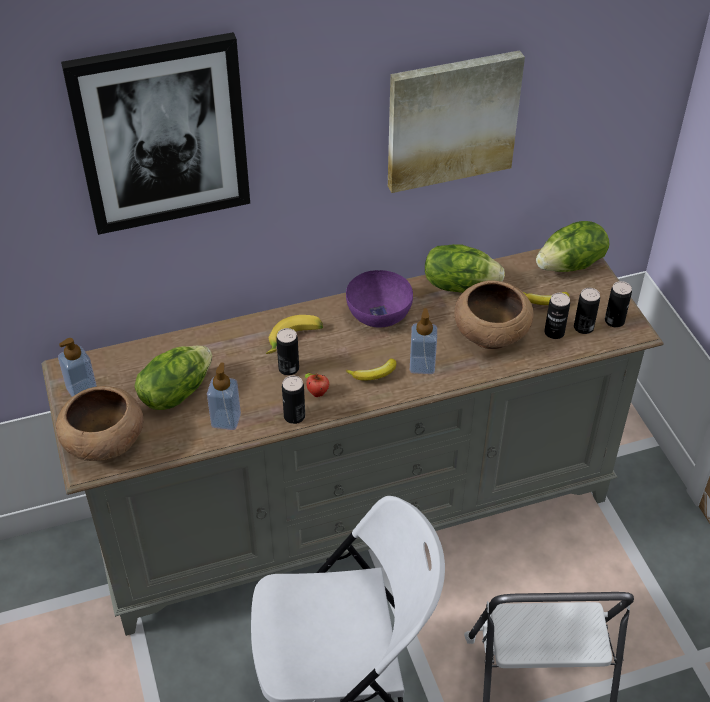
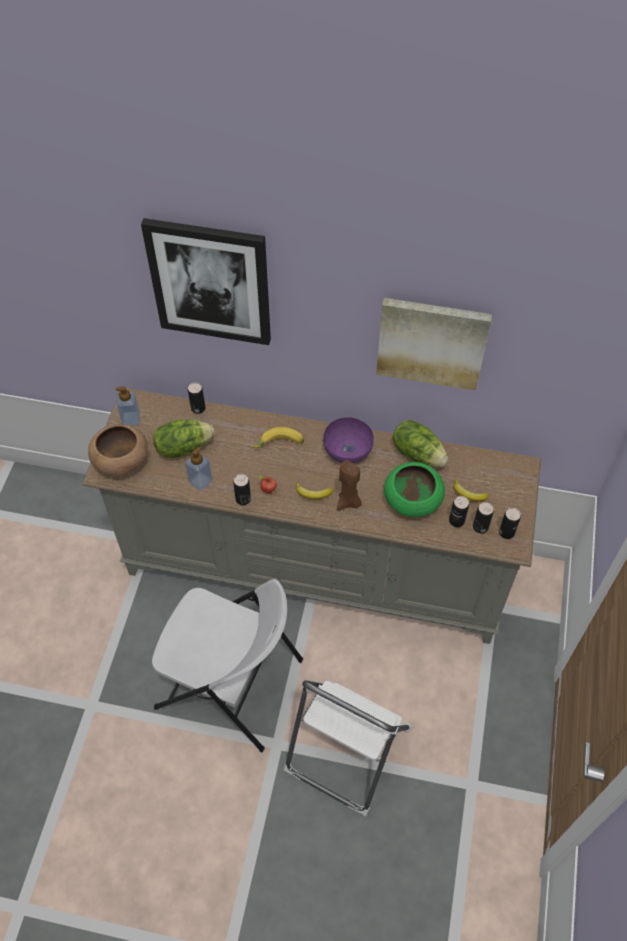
camera: 30 degrees right, 10 degrees up
(288, 368) = (262, 463): can -> can (198, 408)
(422, 365) = (348, 502): soap dispenser -> brown candle
(491, 334) = (412, 501): brown bowl -> green bowl
(571, 265) = (509, 474): lettuce -> none

